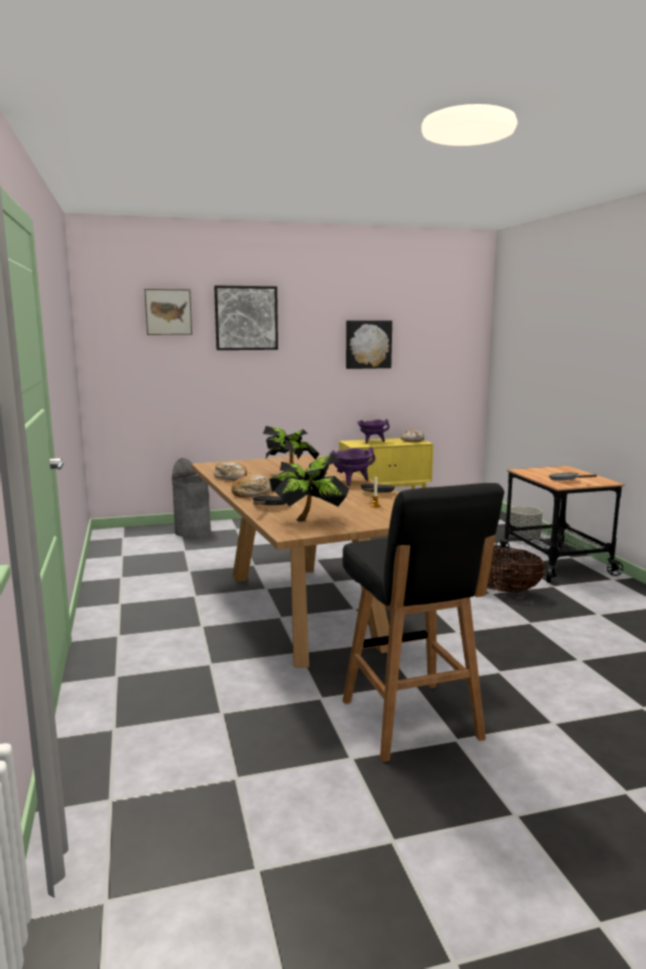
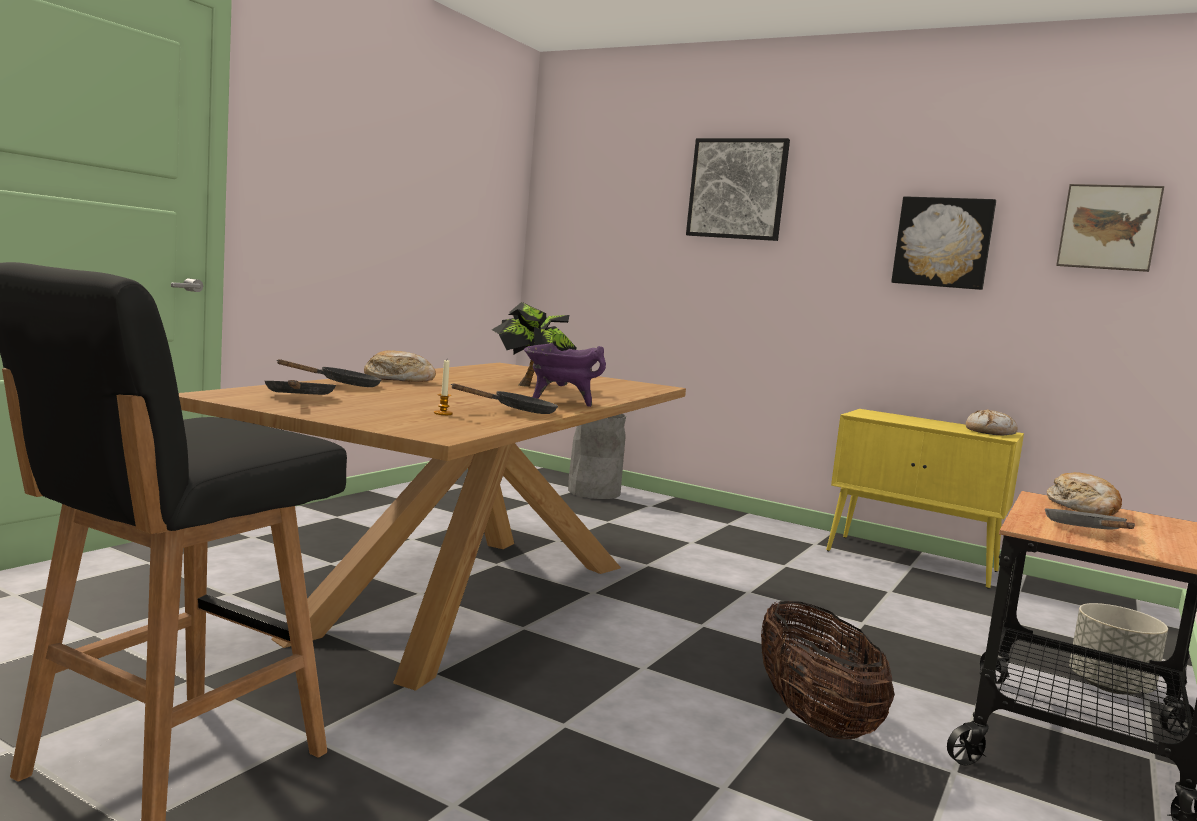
camera: 45 degrees right, 5 degrees down
(168, 312) = (634, 177): picture -> picture (1108, 227)
(231, 477) = (462, 372): bread -> bread (1084, 509)
(310, 520) = (299, 398): potted plant -> black frying pan
(371, 441) = (907, 418): purple cooking pot -> none

